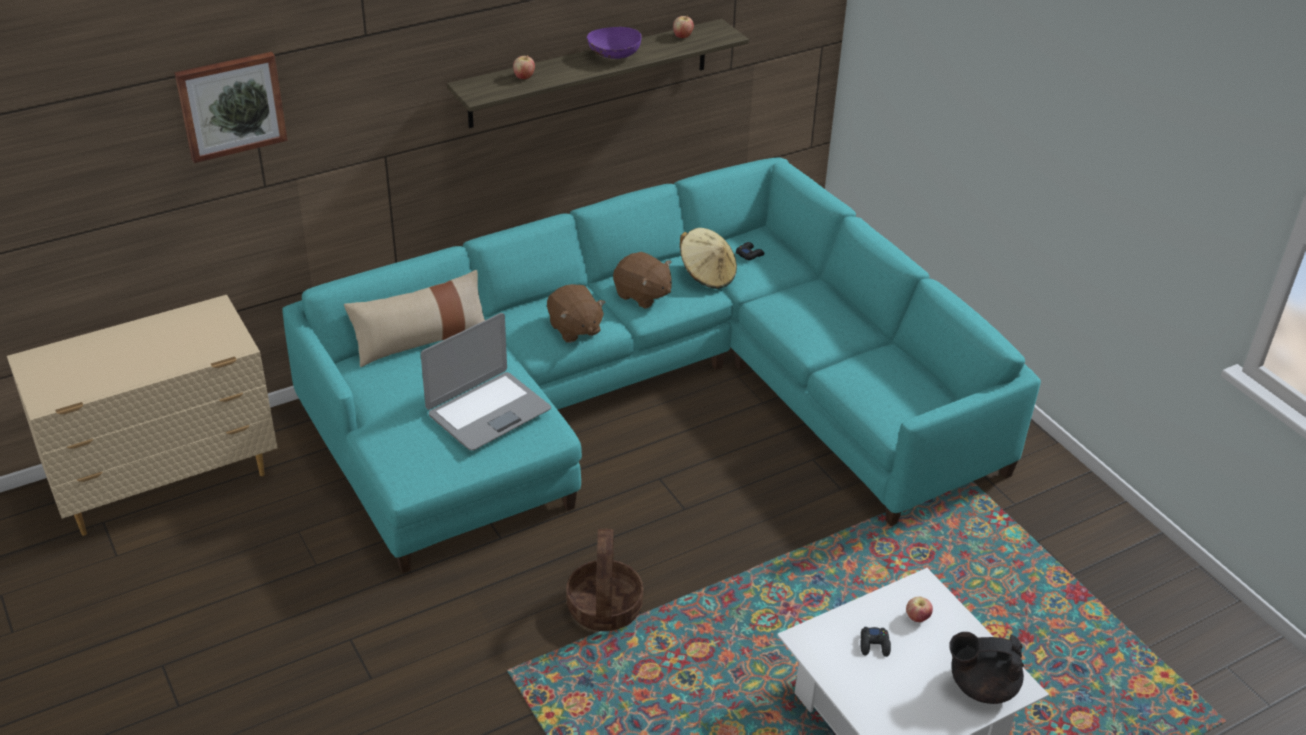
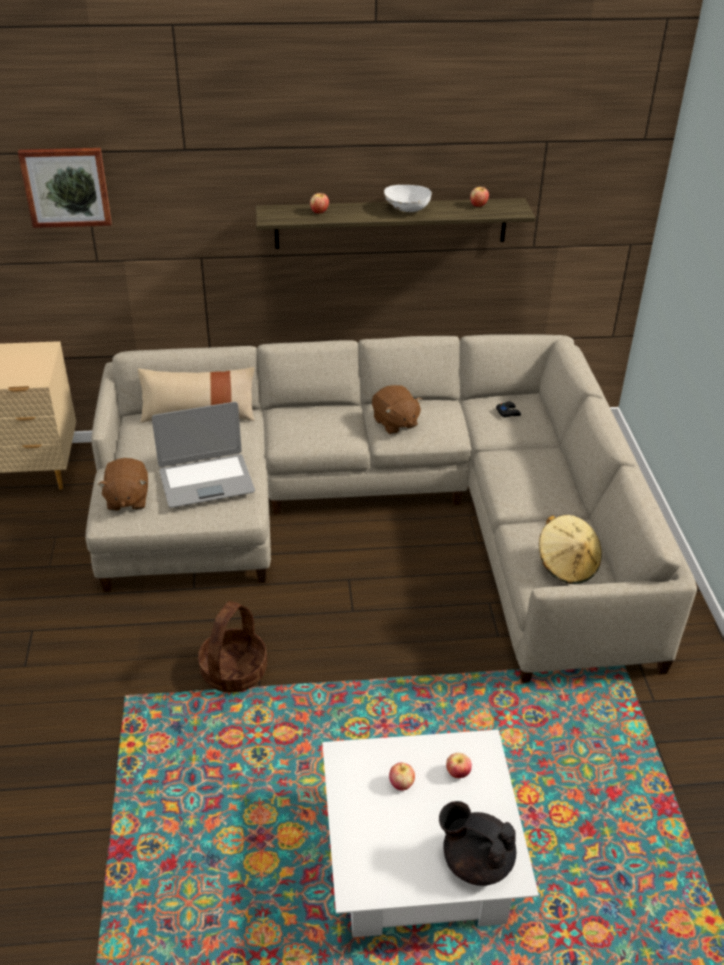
camera: 25 degrees right, 0 degrees up
(574, 329) = (321, 435): brown plush toy -> brown plush toy (127, 499)
(614, 56) = (406, 210): purple bowl -> white bowl
(649, 399) = (383, 513): turquoise sofa -> beige sofa
(707, 275) = (460, 420): beige hat -> beige hat (567, 565)
(874, 645) = (401, 784): black game controller -> apple

